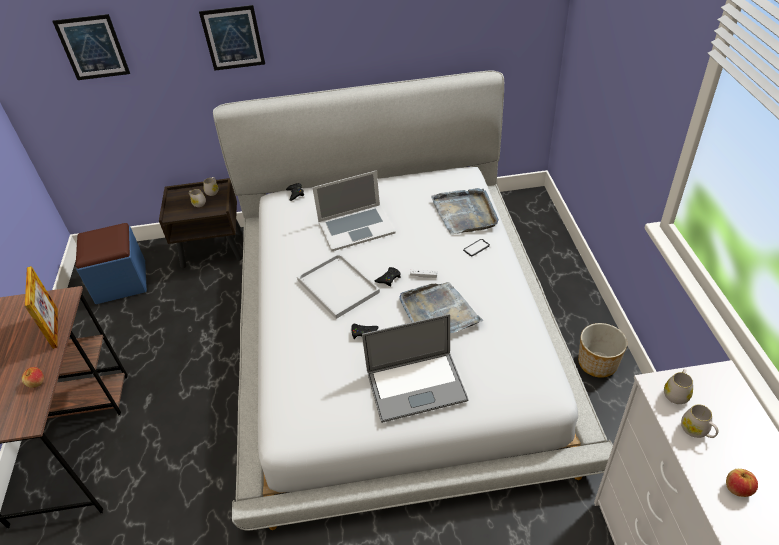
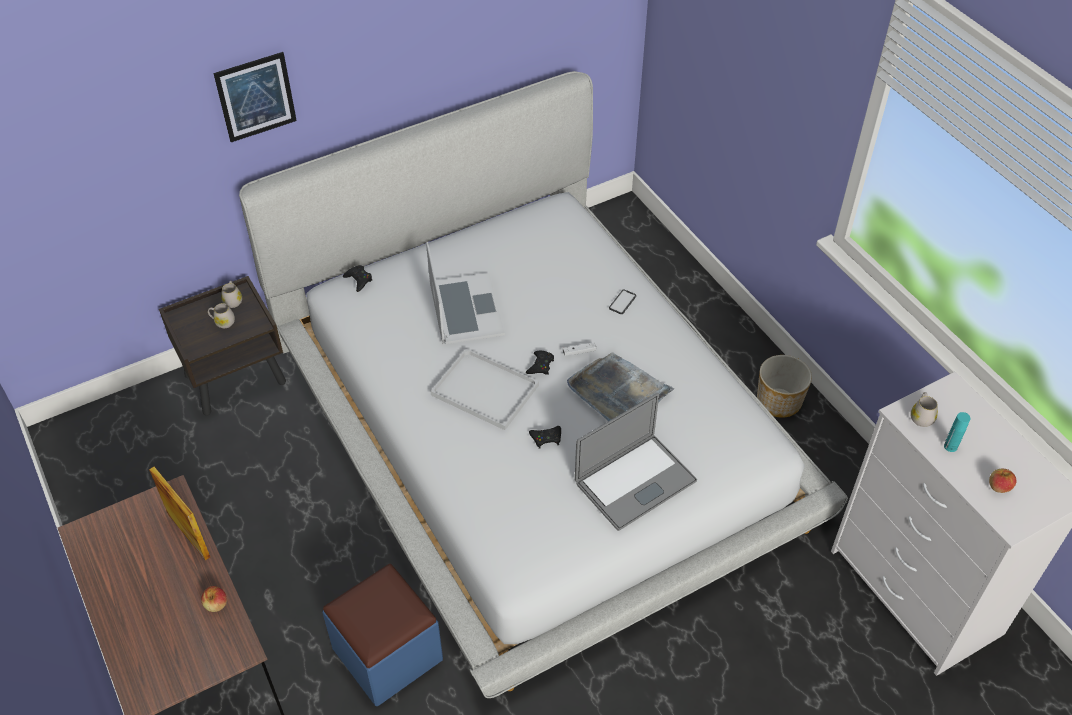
camera: 25 degrees left, 5 degrees up
(92, 47) = (68, 148): picture -> none
(121, 282) = (127, 457): blue ottoman -> blue ottoman (387, 654)
(356, 227) = (465, 309): laptop -> laptop turned 60 degrees counterclockwise
(465, 213) = (588, 260): grey tray -> none
(697, 431) = (950, 446): white mug -> turquoise bottle

